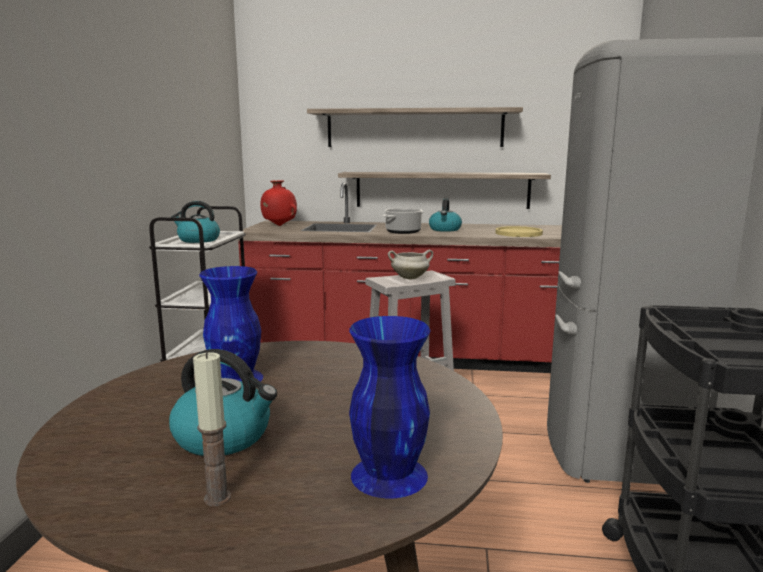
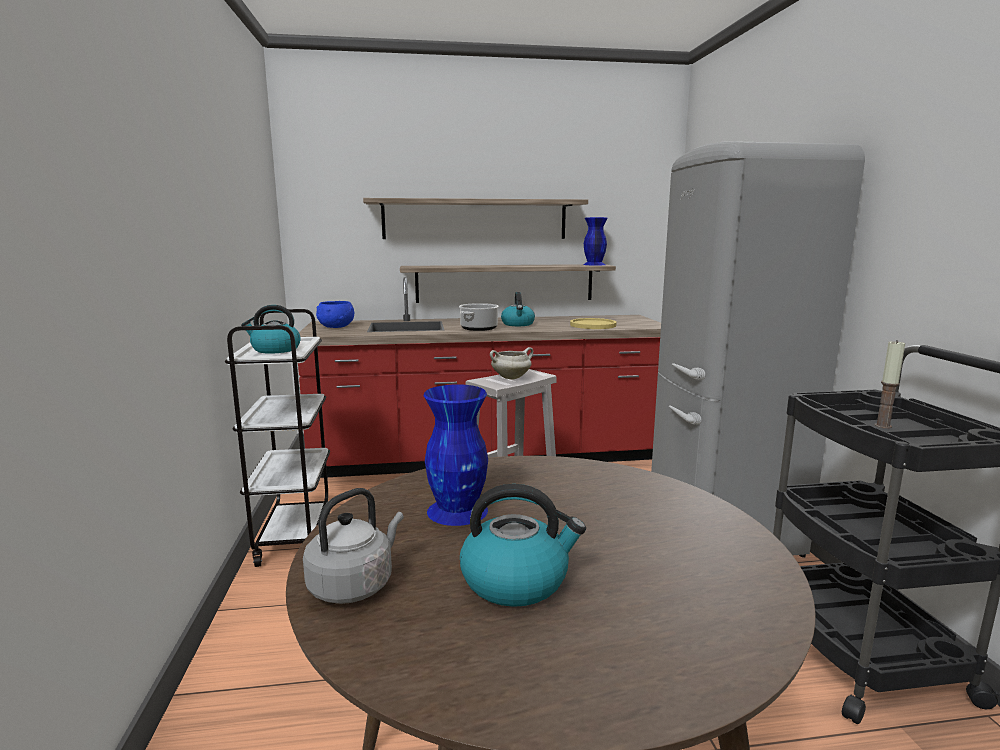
camera: 15 degrees left, 0 degrees up
(99, 422) = (354, 585): none -> grey kettle
(217, 498) = (583, 653): candle -> candle (882, 426)
(279, 225) = (335, 327): red vase -> blue bowl
(387, 475) = (721, 596): blue vase -> blue vase (593, 264)

